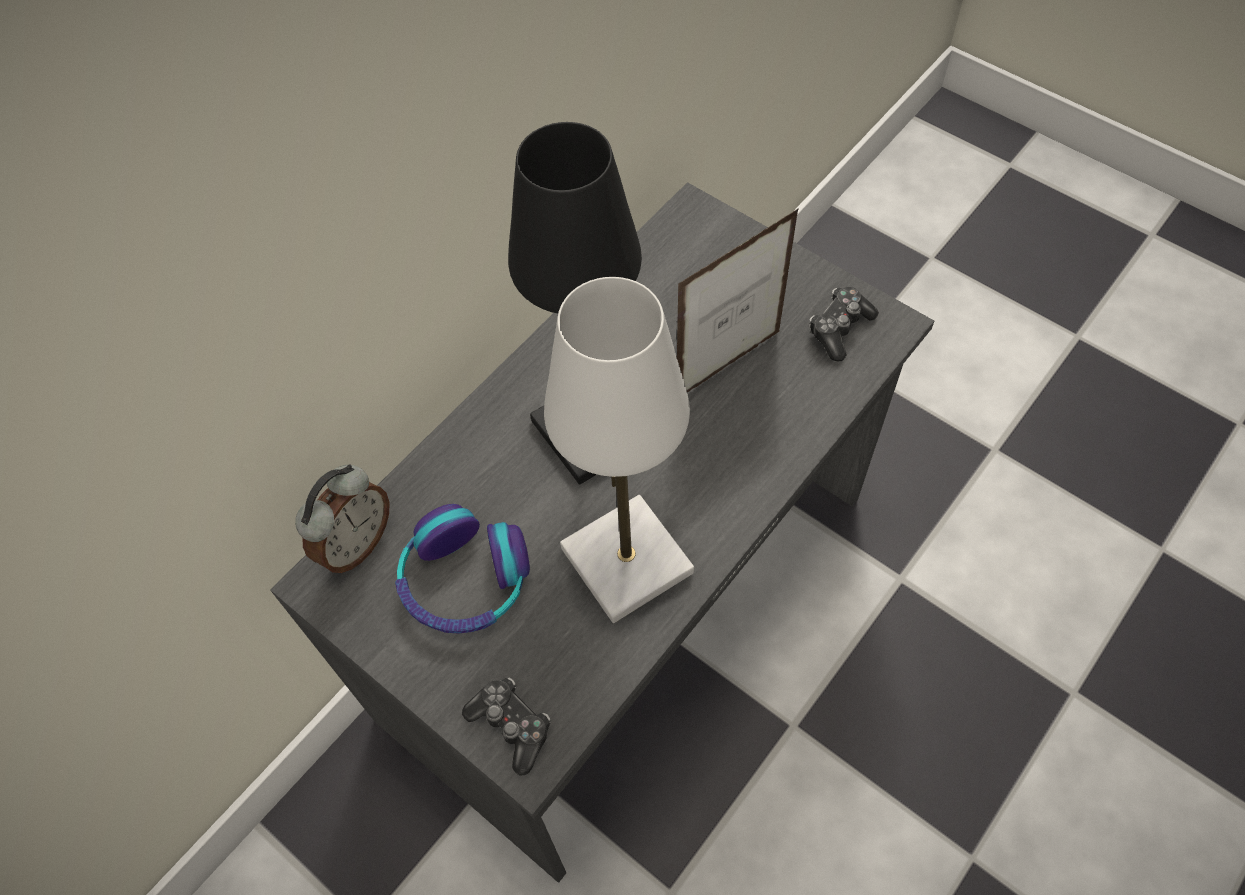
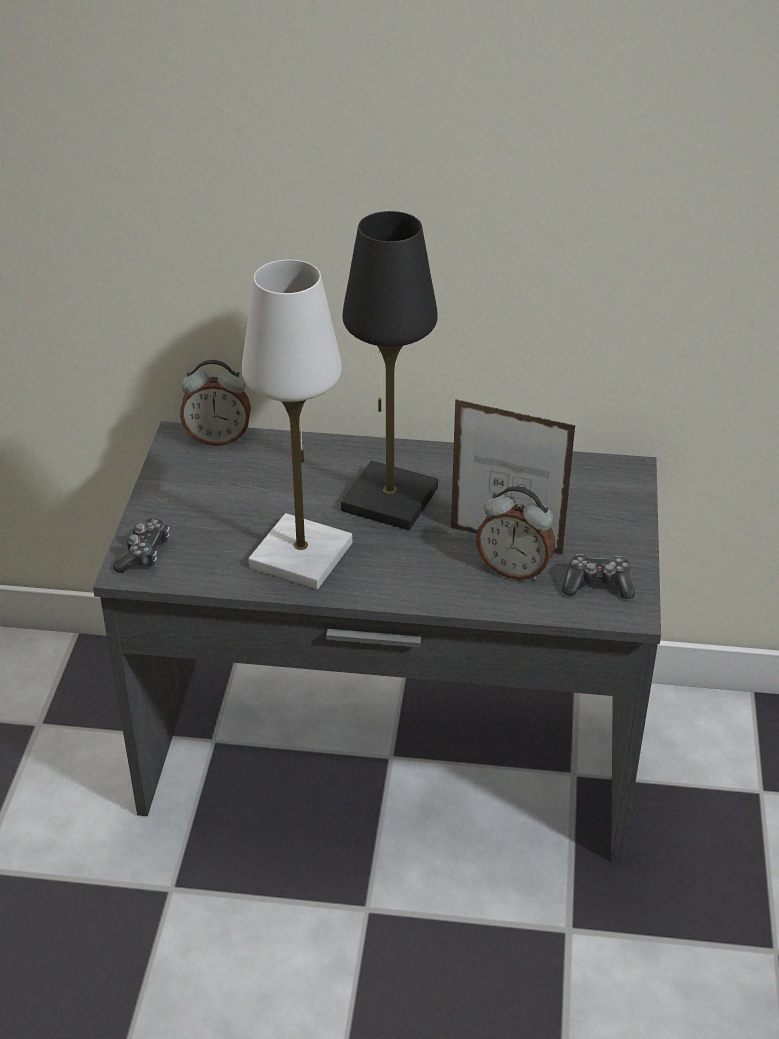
camera: 55 degrees right, 20 degrees down
(464, 580) = (228, 492): headphones -> none
(775, 382) = (514, 569): none -> alarm clock

